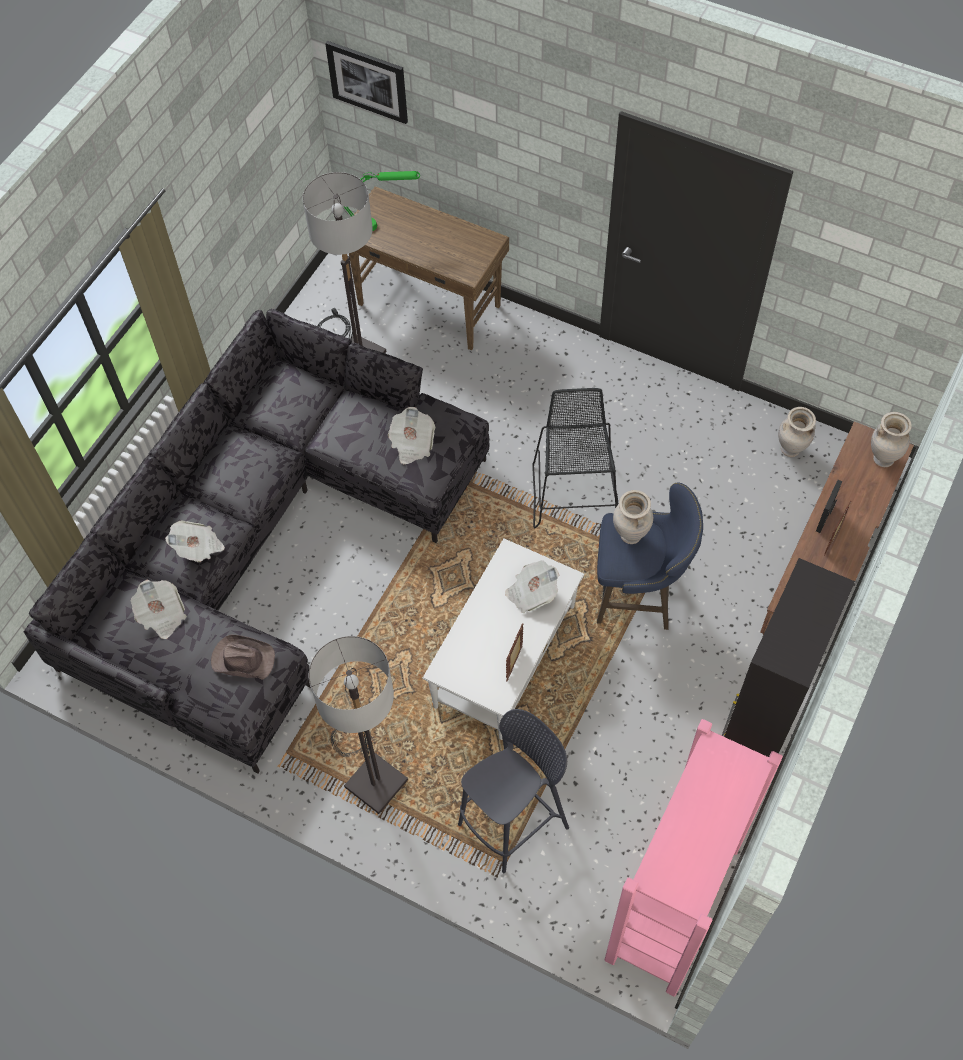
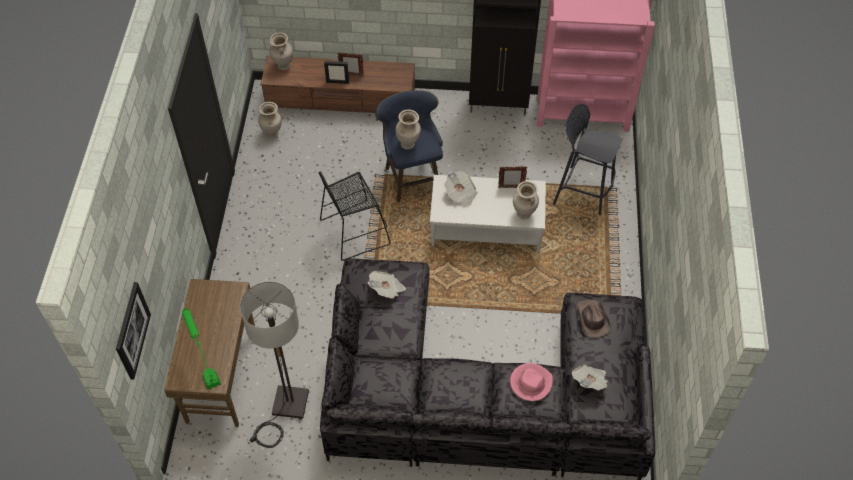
camera: 115 degrees left, 5 degrees down
(198, 548) = (531, 383): newspaper -> pink hat
(369, 770) = (595, 269): floor lamp -> none
(459, 659) = (523, 214): none -> beige vase

